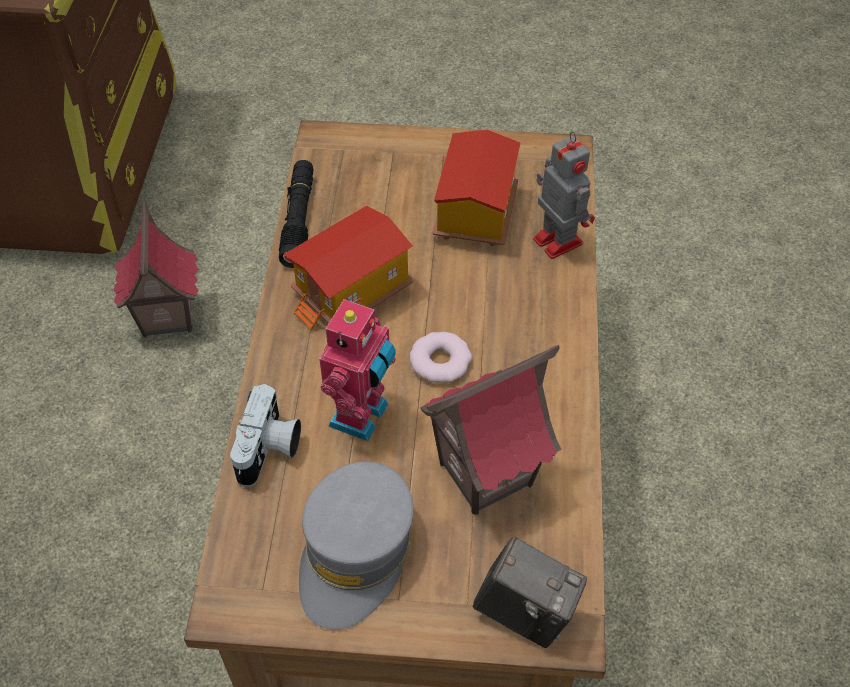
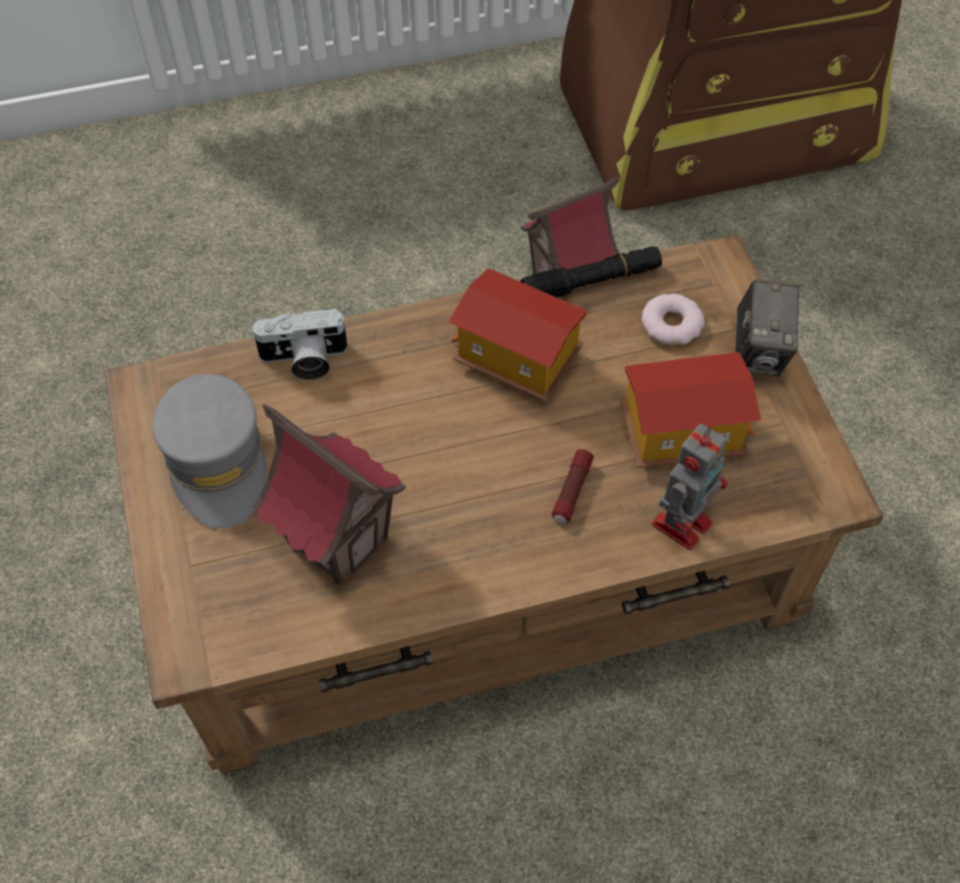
camera: 70 degrees right, 5 degrees up
(355, 554) = (217, 461): grey cap -> grey cap turned 105 degrees counterclockwise
(362, 416) = (368, 417): toy robot -> none
(440, 361) = (460, 461): donut -> donut (672, 324)
(502, 297) = (572, 491): none -> flashlight
(525, 611) = (196, 616): camera -> camera (759, 352)

